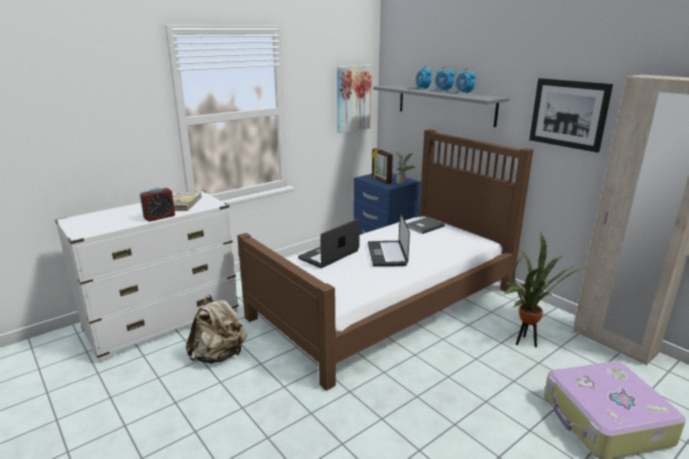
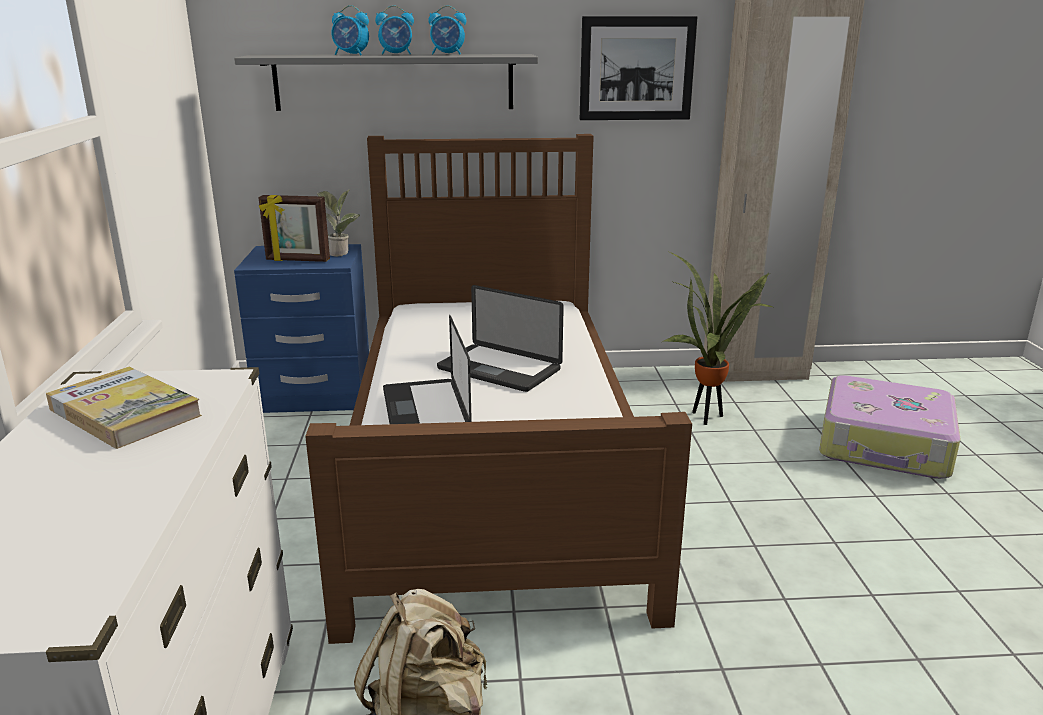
camera: 55 degrees left, 0 degrees up
(159, 217) = (173, 458): alarm clock -> none
(353, 98) = (177, 91): picture -> none
(424, 226) = (446, 315): grey book -> none

